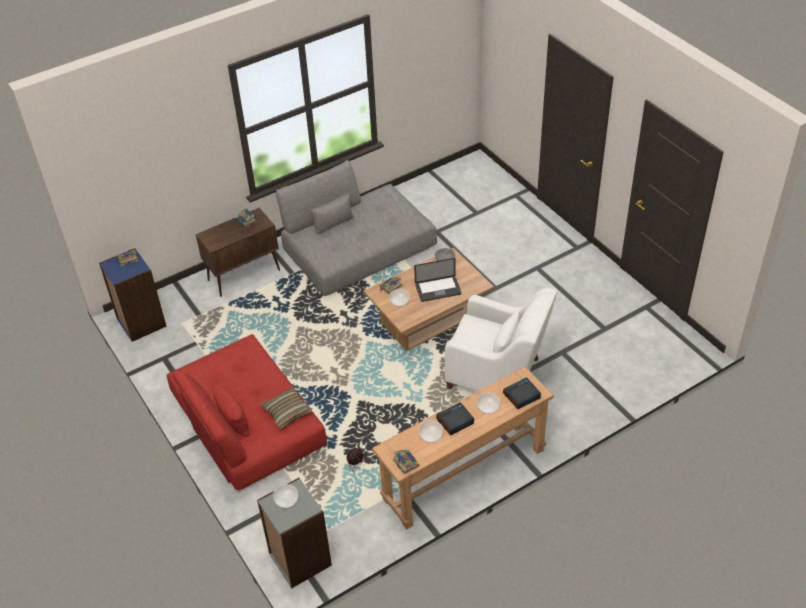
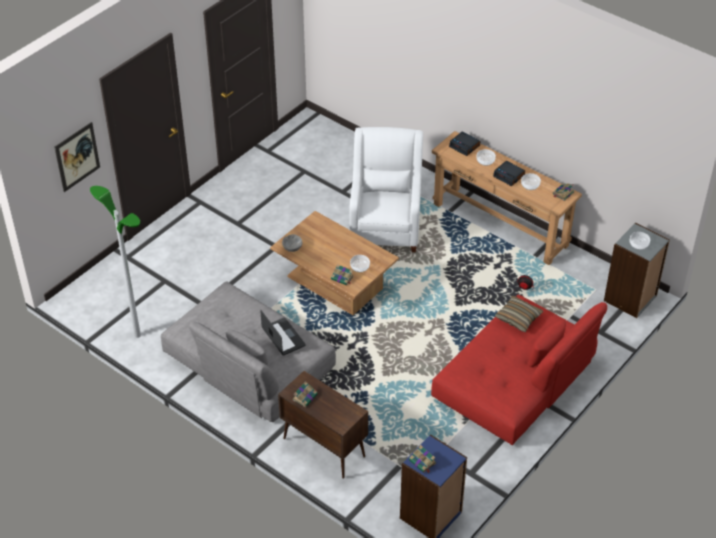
camera: 110 degrees left, 0 degrees up
(418, 191) = (137, 335): none -> floor lamp
(438, 289) = (333, 245): laptop -> laptop (283, 337)
(519, 72) = (77, 157): none -> picture

